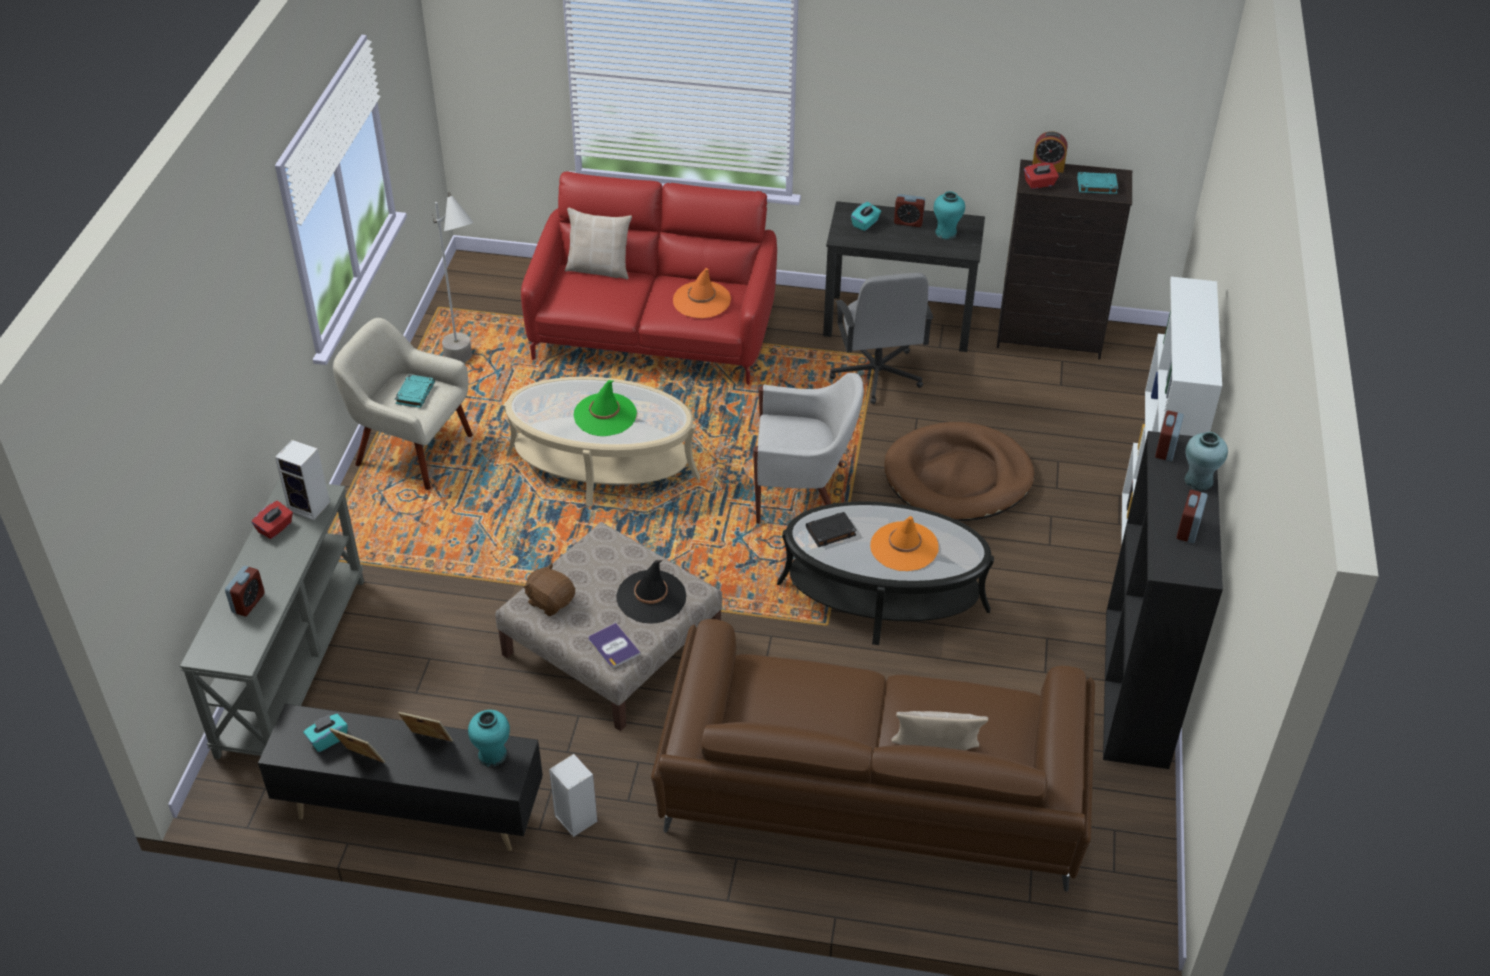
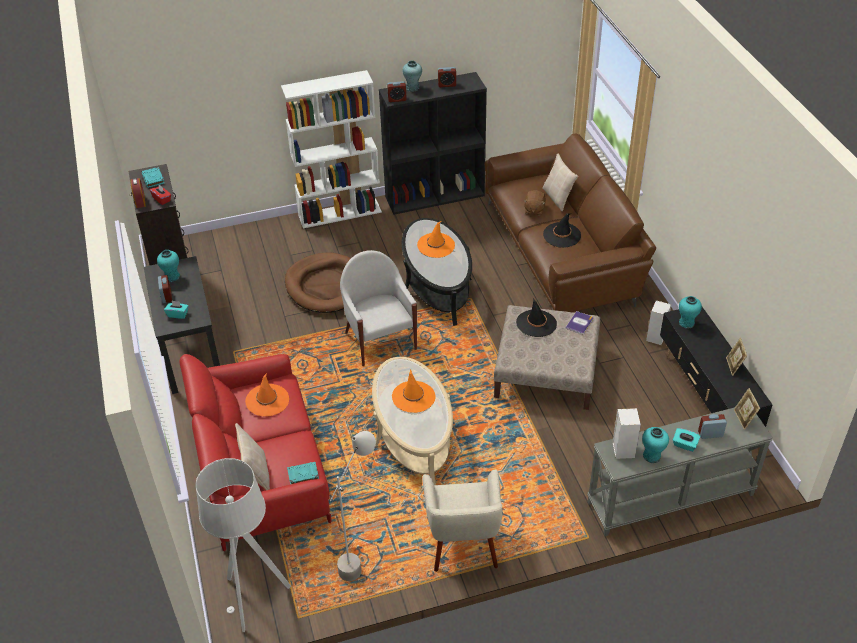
camera: 115 degrees left, 0 degrees up
(275, 528) = (652, 456): red tissue box -> turquoise vase
(328, 739) = (735, 385): turquoise tissue box -> turquoise tissue box (684, 445)
(415, 393) = (458, 500): turquoise book -> turquoise book (302, 475)
(428, 742) = (701, 348): picture frame -> picture frame (743, 419)
(488, 285) = (253, 598): none -> grey floor lamp
(550, 601) = (570, 359): brown plush toy -> brown plush toy (534, 209)
(605, 415) = (413, 397): green hat -> orange hat
(821, 705) = (562, 235): none -> black hat
(830, 532) = (444, 272): black book -> none
(876, 374) = (252, 345): grey office chair -> none

